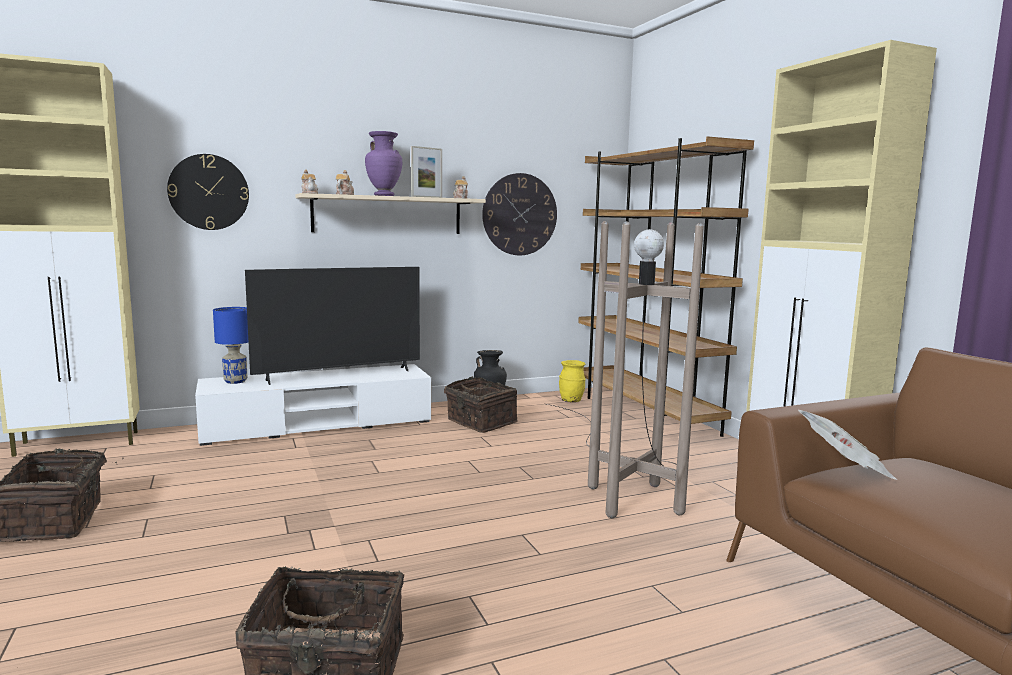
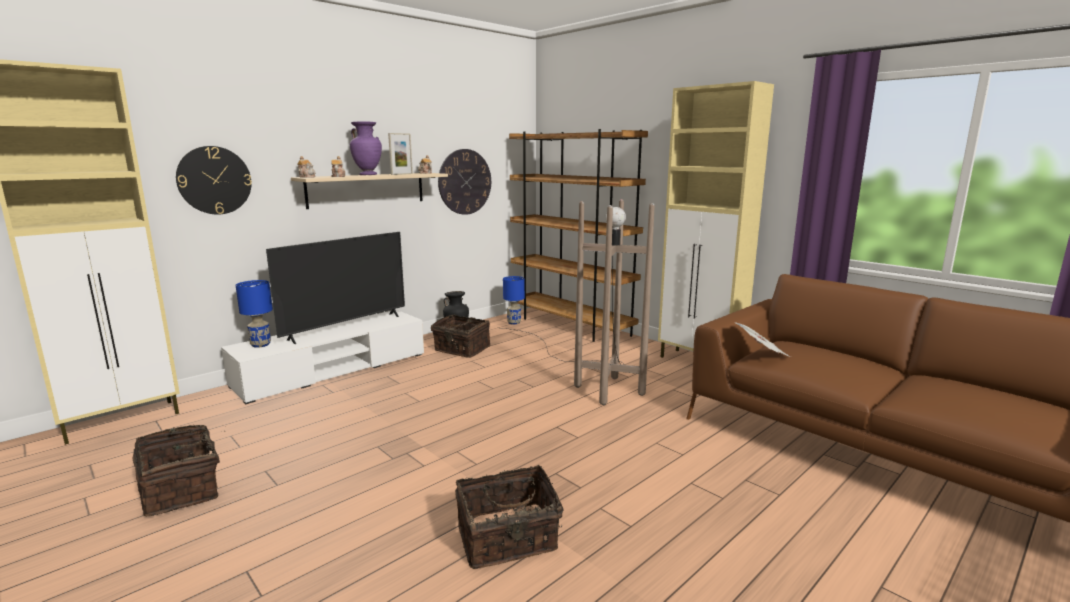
camera: 20 degrees left, 5 degrees up
(571, 401) = (514, 322): yellow vase -> blue table lamp

